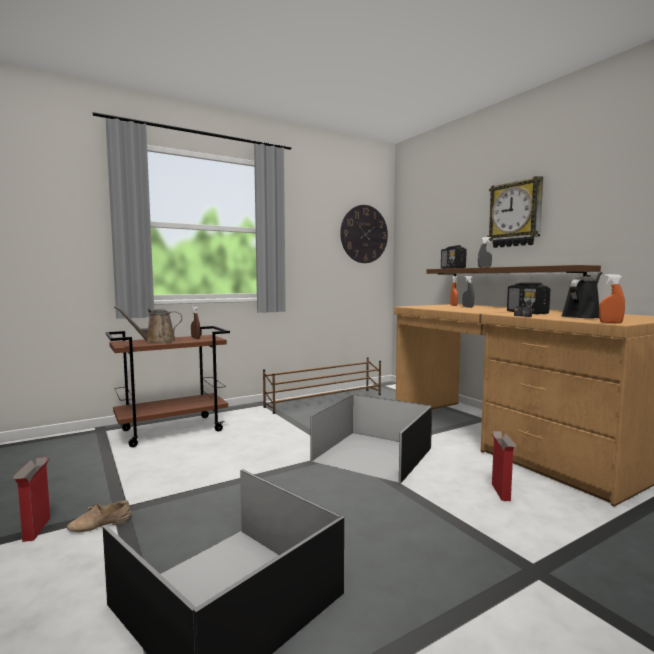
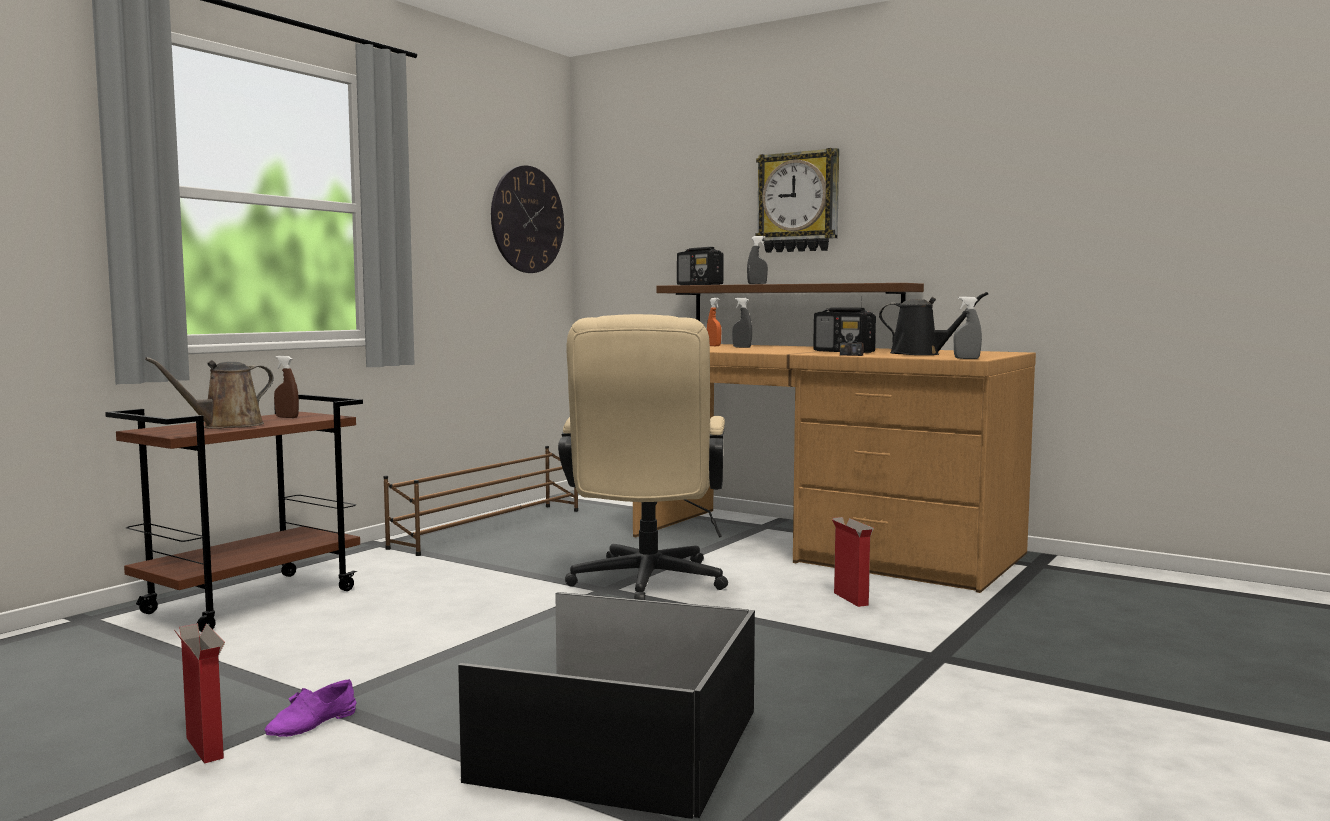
camera: 25 degrees left, 0 degrees up
(99, 524) = (313, 723): beige shoe -> purple shoe
(371, 454) = (645, 585): black storage box -> beige office chair
(582, 316) = (920, 354): black watering can -> black watering can turned 90 degrees clockwise
(610, 322) = (966, 358): orange spray bottle -> grey spray bottle

